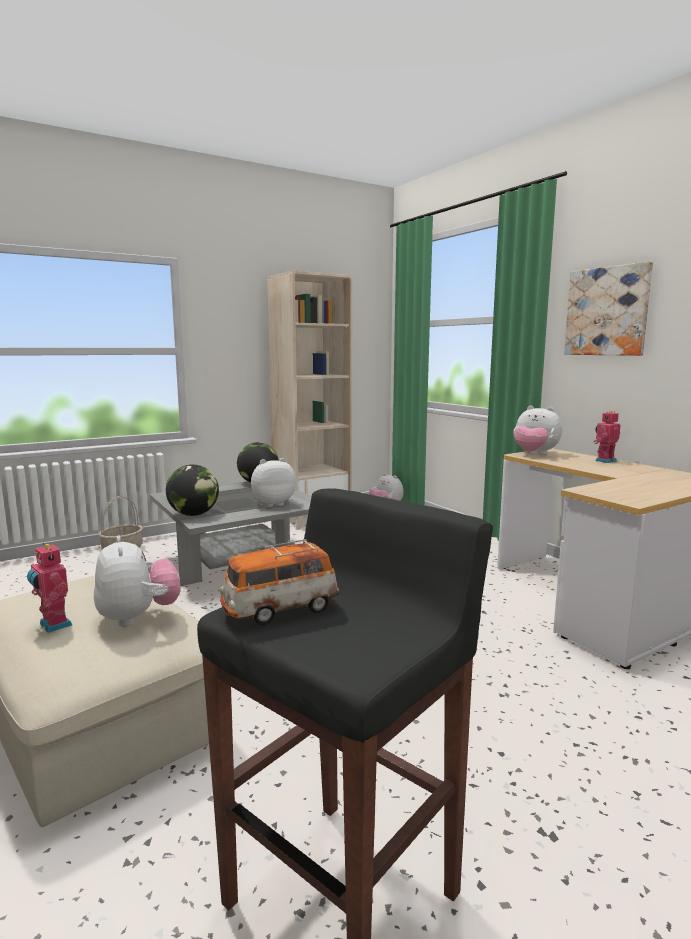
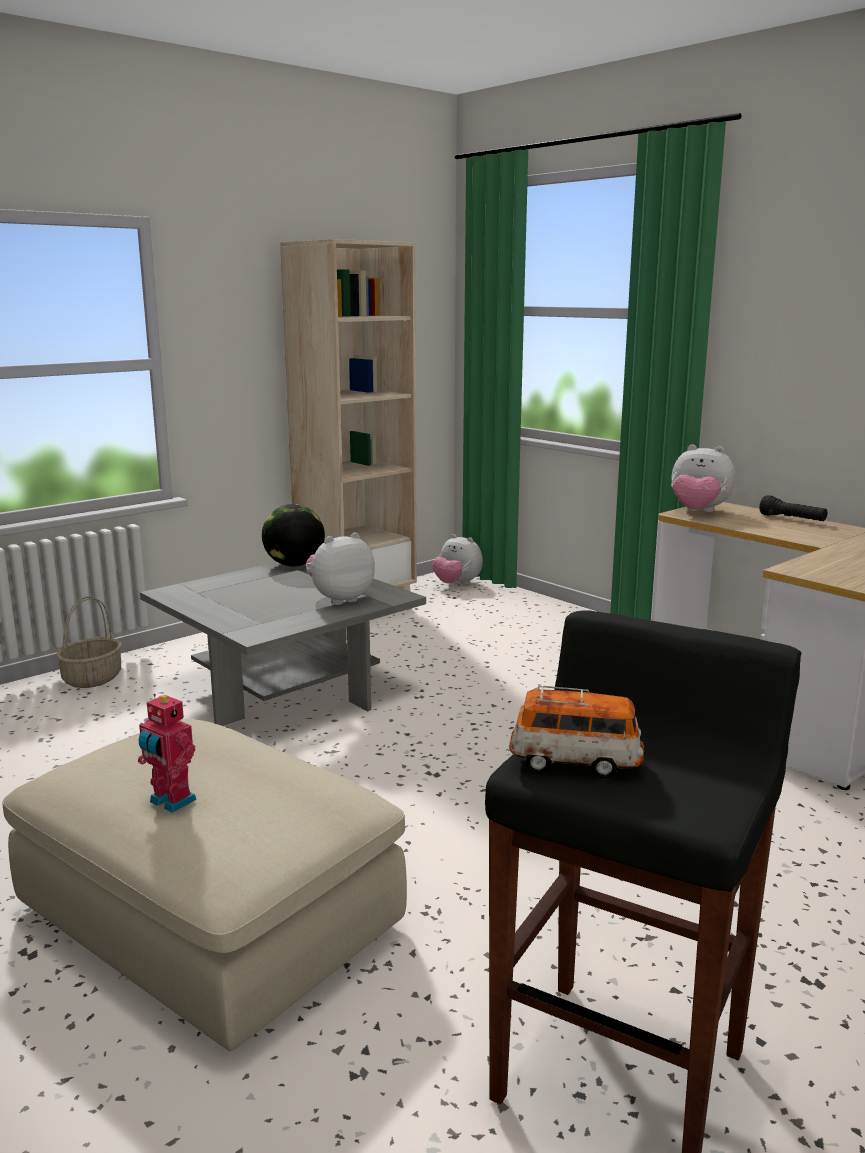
camera: 10 degrees left, 5 degrees up
(138, 617) = (277, 781): plush toy -> none
(194, 514) = (236, 623): globe -> none
(280, 609) = (575, 762): toy car -> toy car turned 135 degrees counterclockwise
(604, 460) = (792, 519): toy robot -> black flashlight
(607, 311) = (794, 315): picture -> none

